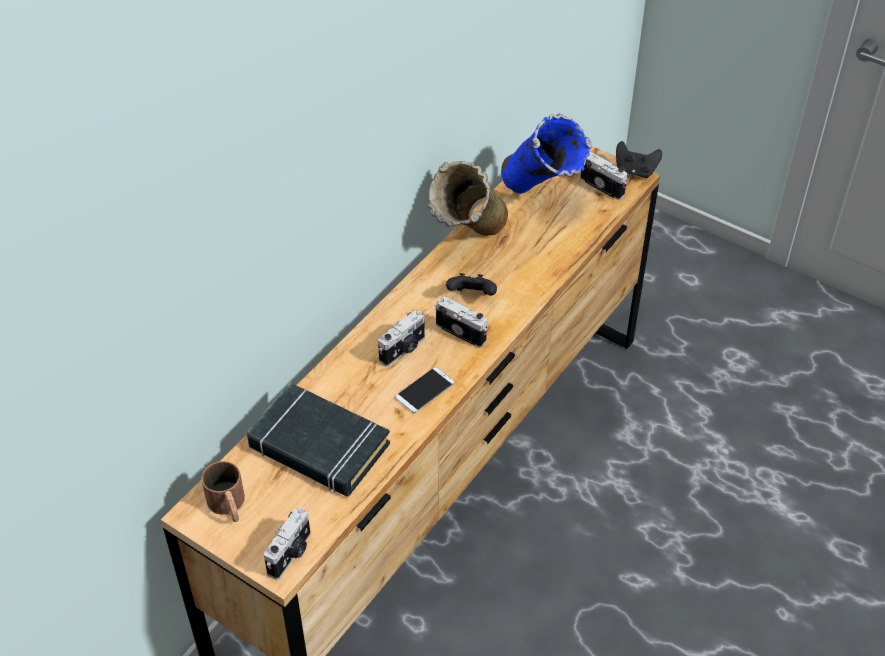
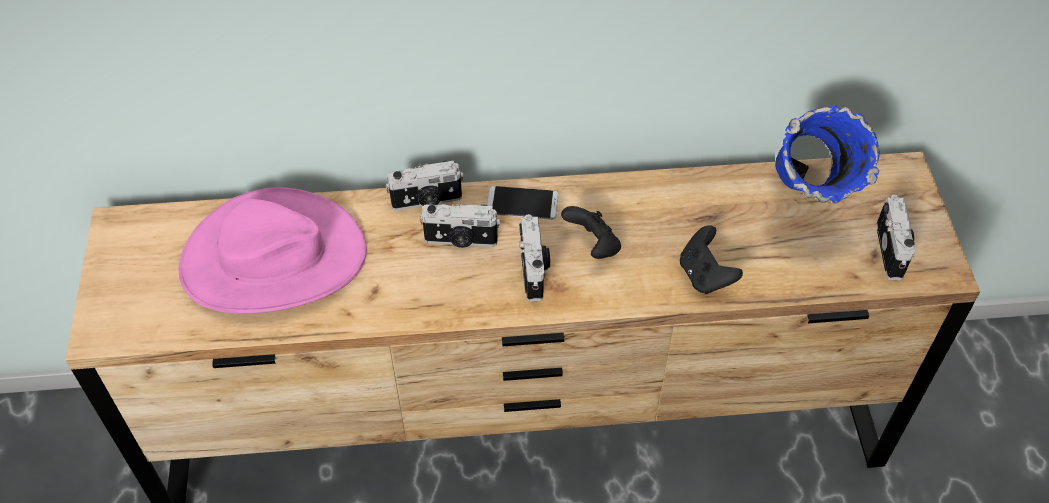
camera: 50 degrees right, 5 degrees up
(228, 506) = (145, 243): brown mug -> none
(291, 554) = (123, 329): camera -> camera (427, 201)
(318, 446) = (273, 259): black book -> pink hat
(425, 390) = (423, 294): phone -> phone (522, 203)
(469, 244) = (663, 195): beige vase -> none
(635, 171) = (953, 264): black game controller -> black game controller (705, 275)

